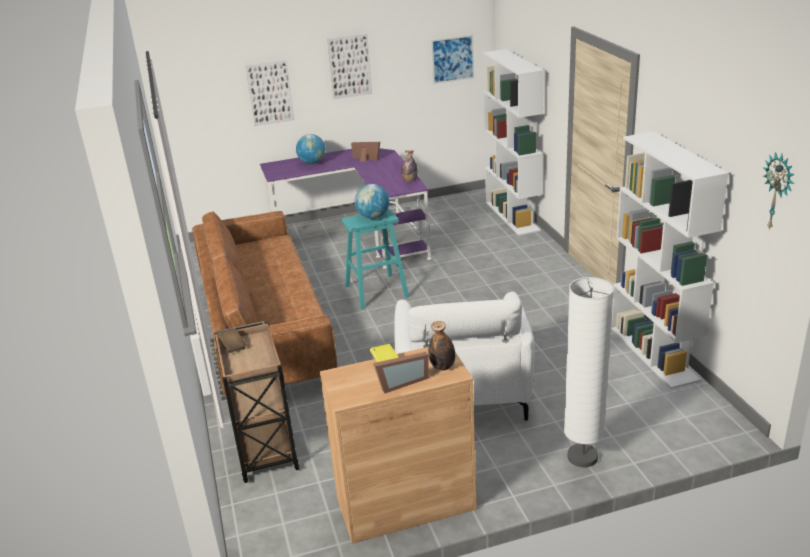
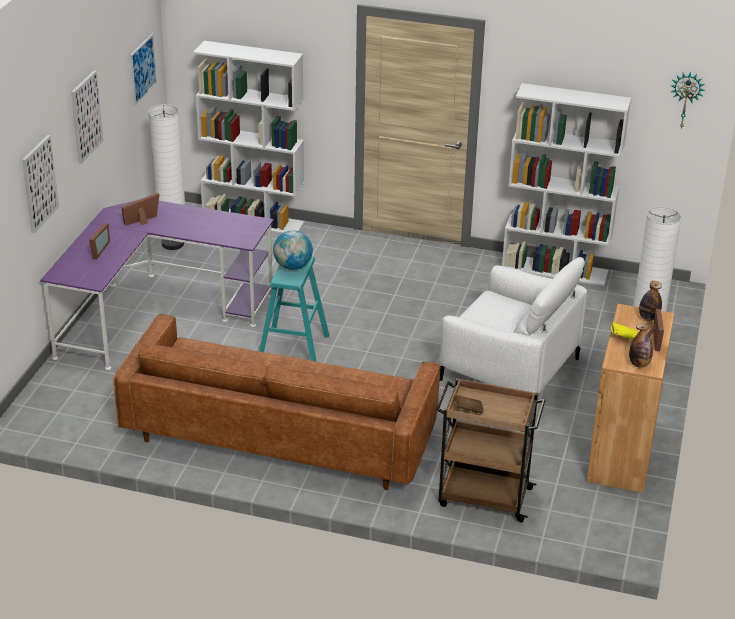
camera: 60 degrees left, 5 degrees up
(312, 163) = (97, 250): globe -> picture frame
(410, 180) = (239, 220): bottle -> bottle (639, 364)
(443, 206) = (173, 244): none -> white floor lamp

